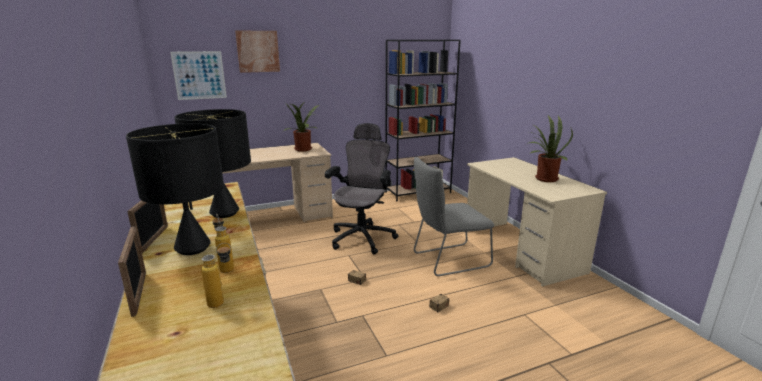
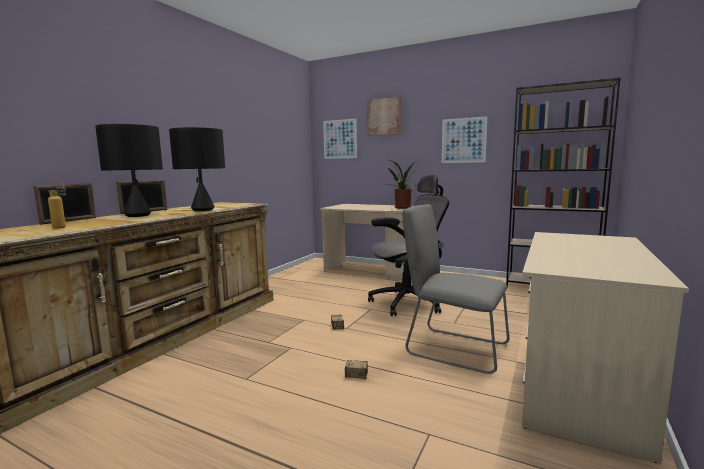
camera: 50 degrees right, 10 degrees down
(225, 267) = (114, 221): bottle -> none
(342, 78) = (463, 140): none -> picture
(543, 179) = (601, 257): potted plant -> none

